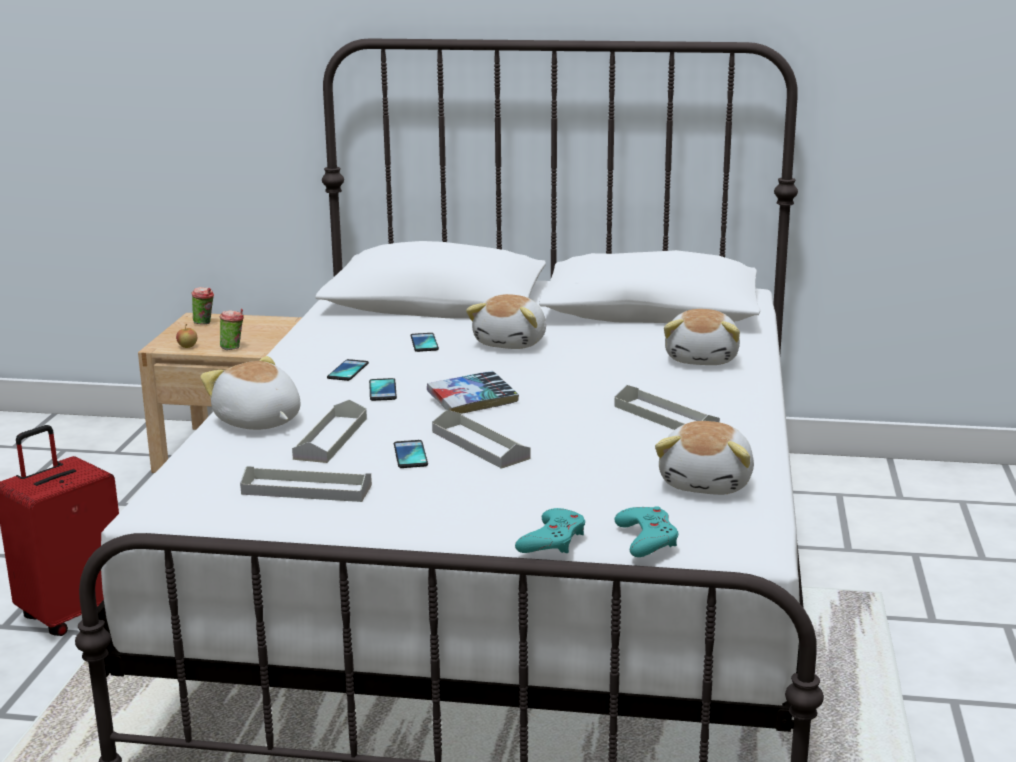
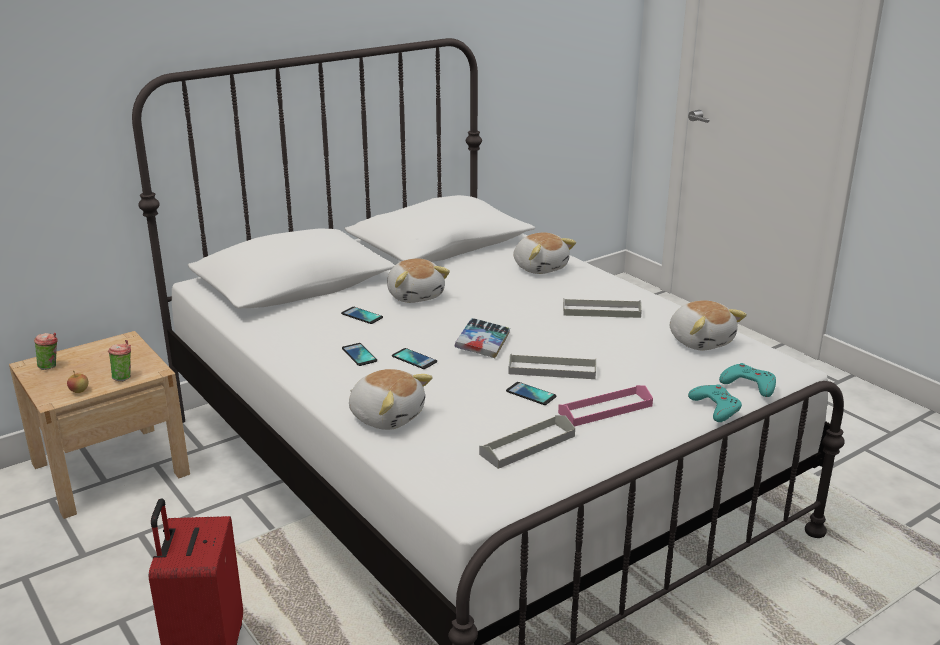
camera: 45 degrees left, 5 degrees up
(257, 422) = (387, 416): plush toy -> plush toy turned 150 degrees counterclockwise
(331, 438) = (460, 405): grey tray -> none
(445, 495) = (605, 409): none -> pink tray

